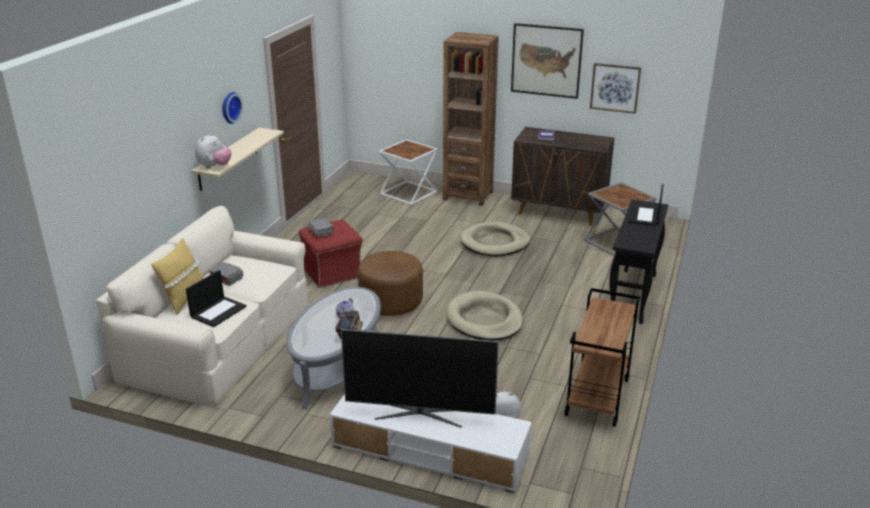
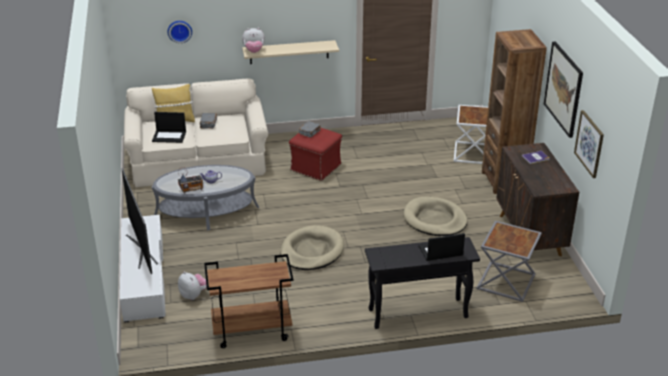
camera: 60 degrees right, 5 degrees up
(229, 107) = (298, 16): wall clock -> wall clock (179, 31)
(391, 302) = (299, 204): brown ottoman -> none

